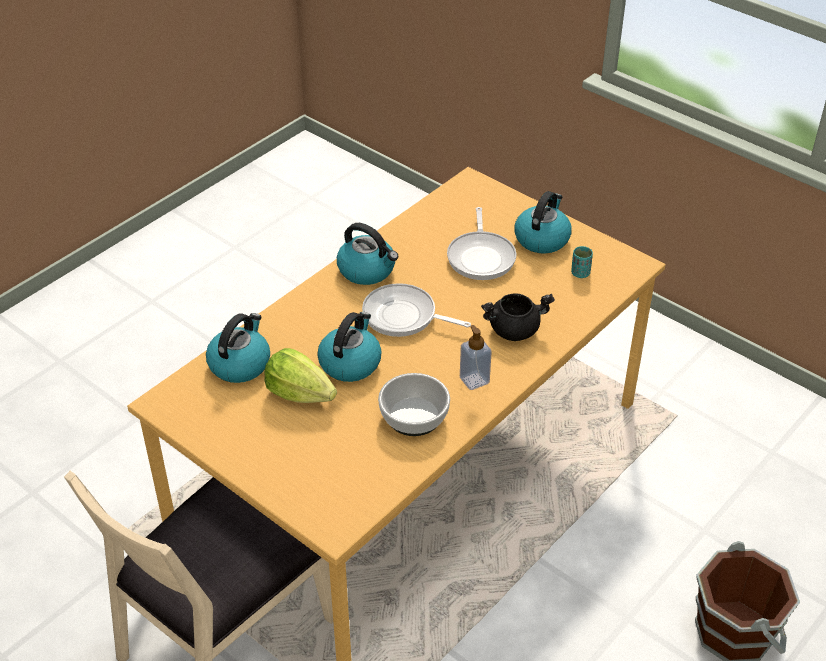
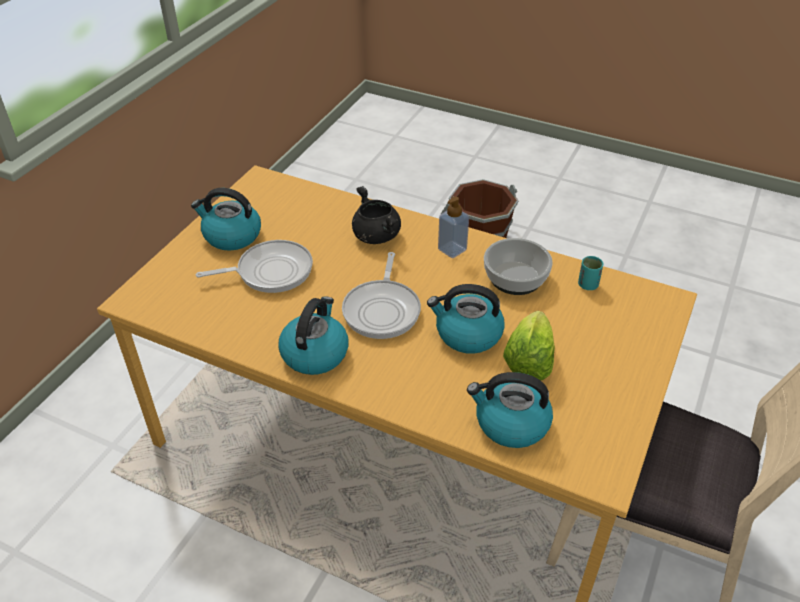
camera: 105 degrees left, 0 degrees up
(580, 273) = (281, 207): turquoise cup -> turquoise cup (587, 285)

